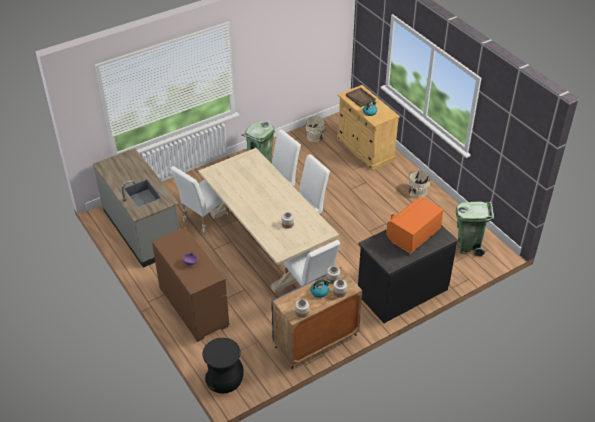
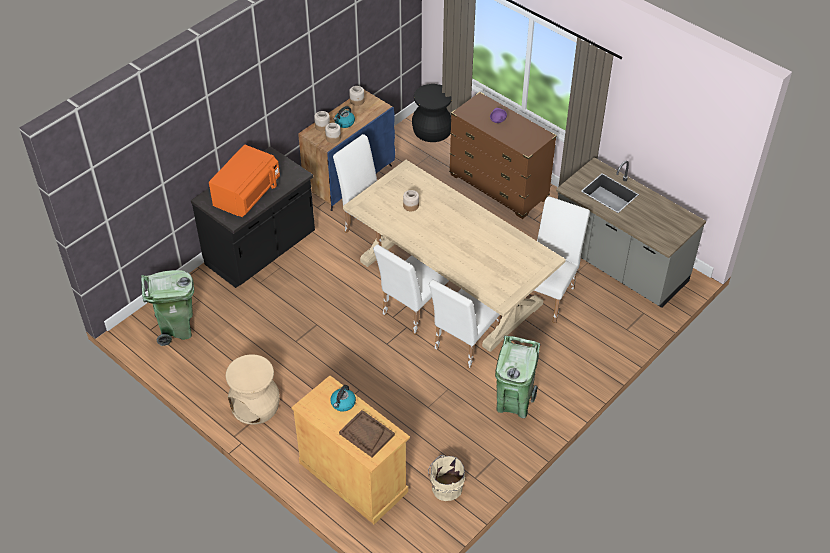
camera: 165 degrees right, 5 degrees up
(417, 192) = (256, 405): beige bucket -> beige stool

